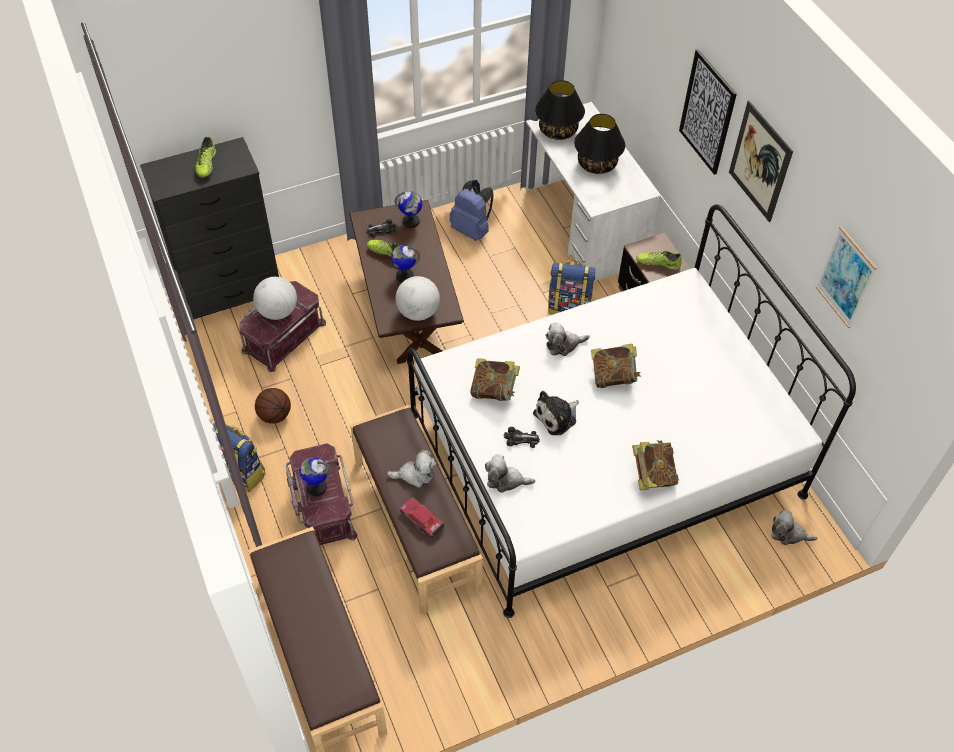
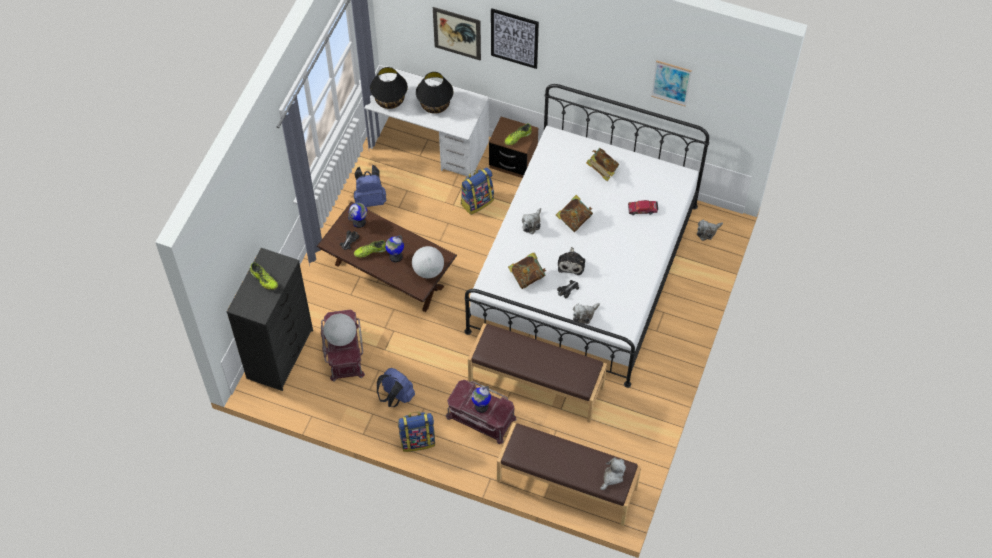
camera: 45 degrees left, 5 degrees up
(274, 415) = (396, 397): basketball -> blue backpack
(415, 474) = (531, 353): plush toy -> plush toy (612, 476)
(422, 520) = (561, 371): toy car -> toy car (642, 209)
(652, 475) = (645, 254): book -> book (602, 170)
(760, 162) = (575, 49): picture -> picture (457, 33)

